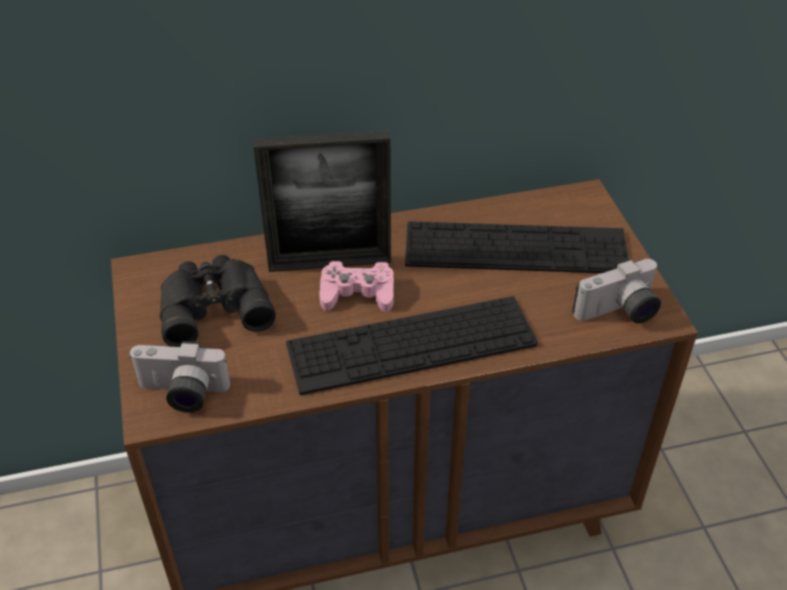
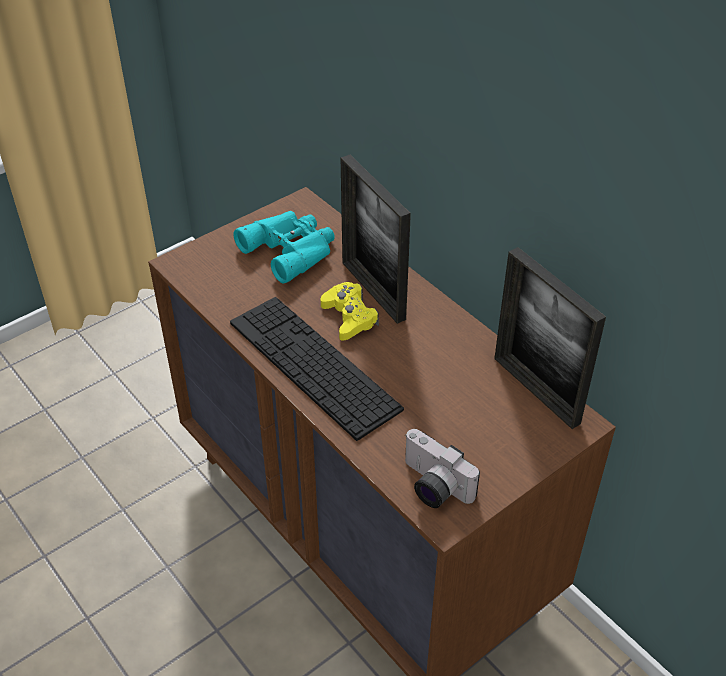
camera: 65 degrees right, 0 degrees up
(181, 394) = (201, 268): camera -> none
(213, 304) = (291, 249): black binoculars -> turquoise binoculars
(357, 293) = (349, 317): pink game controller -> yellow game controller
(515, 248) = (468, 394): keyboard -> none
(534, 206) = (536, 390): none -> picture frame

